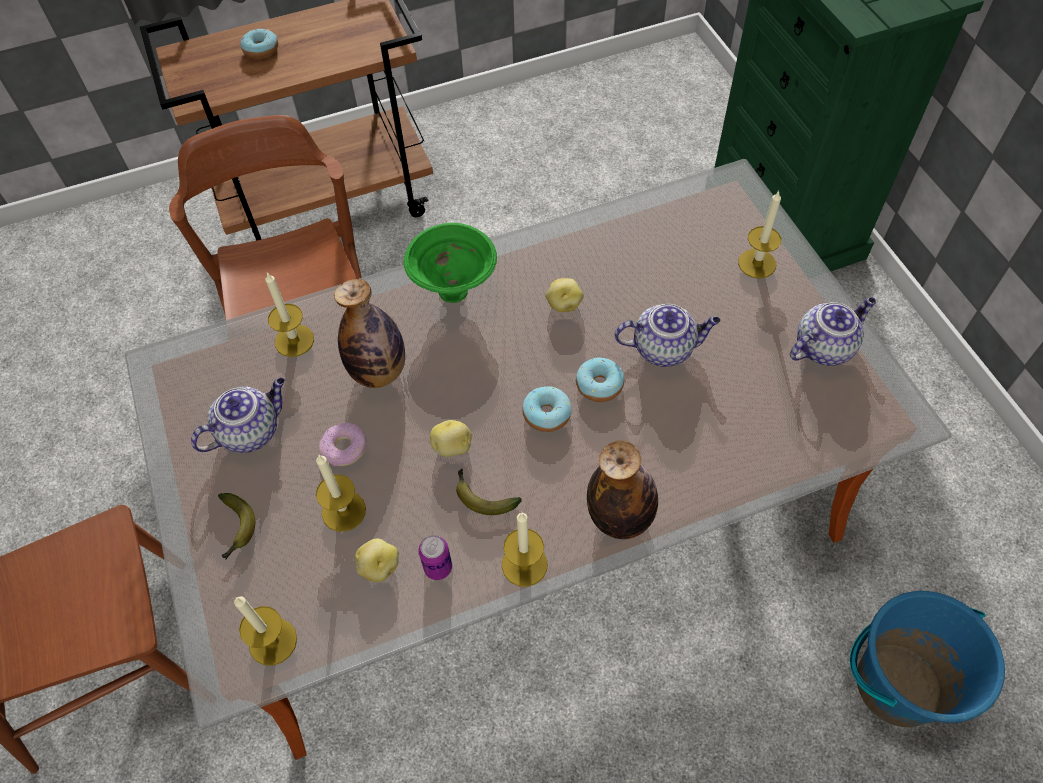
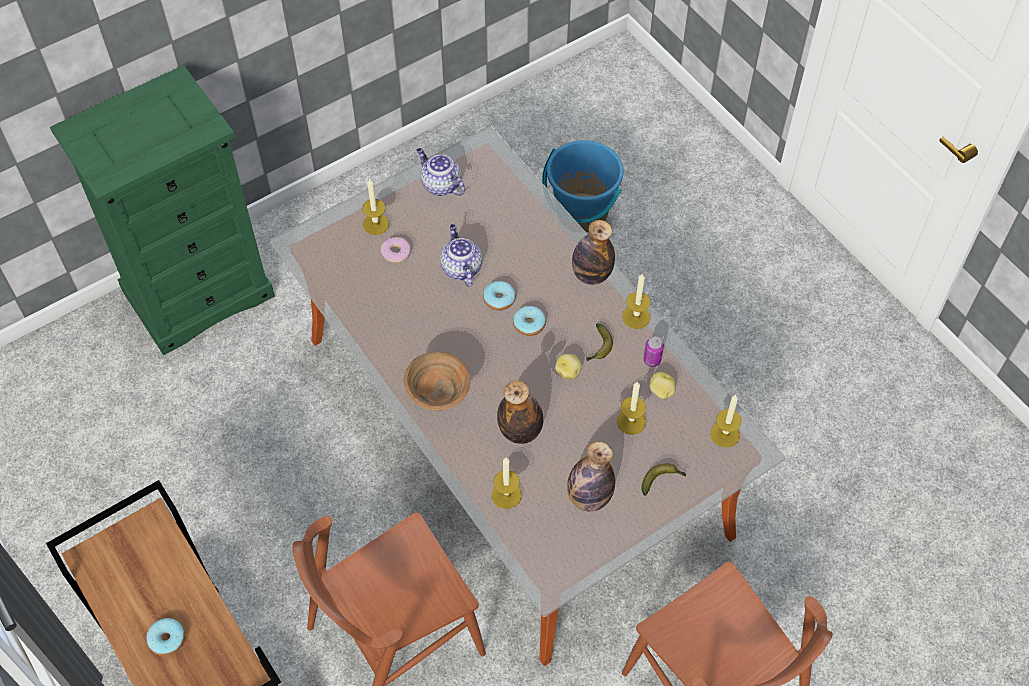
camera: 105 degrees left, 0 degrees up
(251, 431) = (589, 497): teapot -> bottle
(345, 448) = (586, 434): donut -> donut (396, 252)
(455, 291) = (438, 400): green bowl -> brown bowl
(563, 304) = (435, 330): potato -> none

